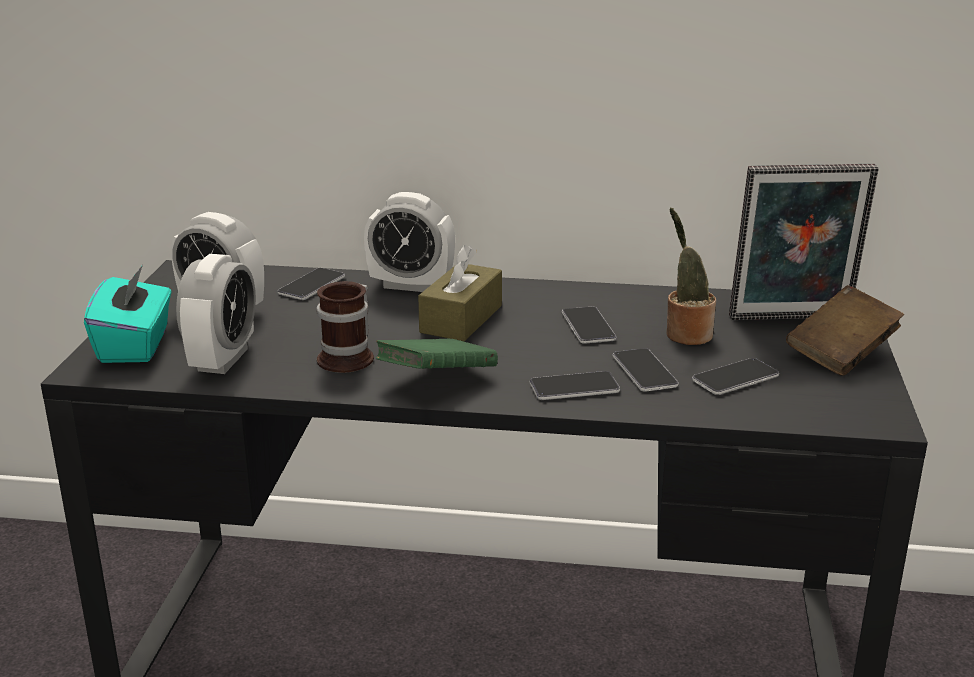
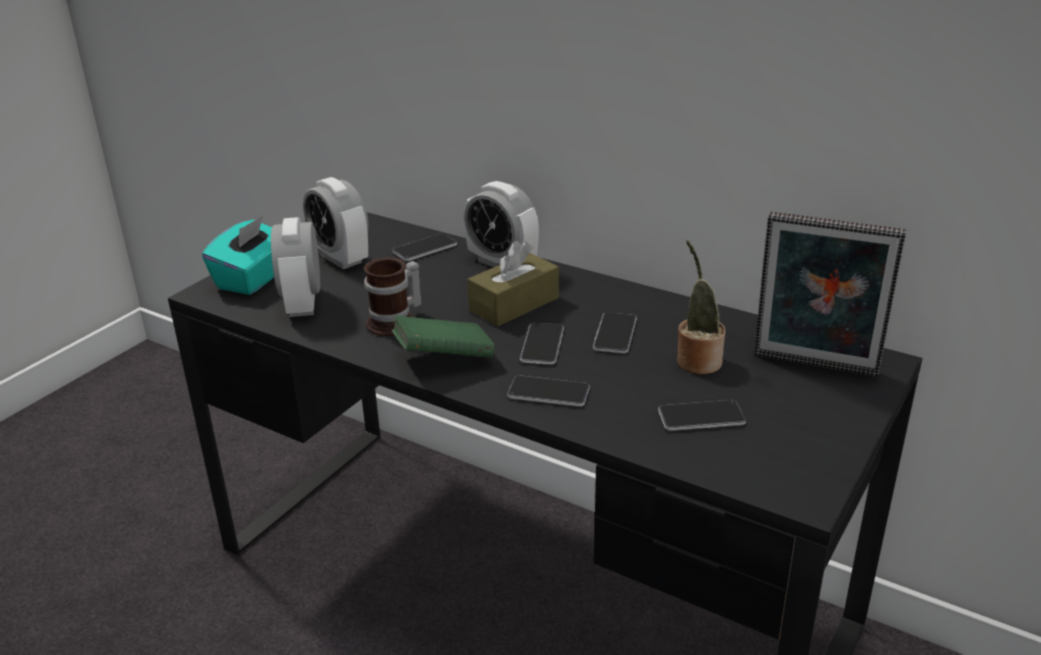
camera: 25 degrees right, 5 degrees up
(222, 359) = (302, 304): alarm clock -> alarm clock turned 135 degrees clockwise
(644, 371) = (624, 391): phone -> phone (542, 345)
(841, 353) = (831, 415): brown book -> none

